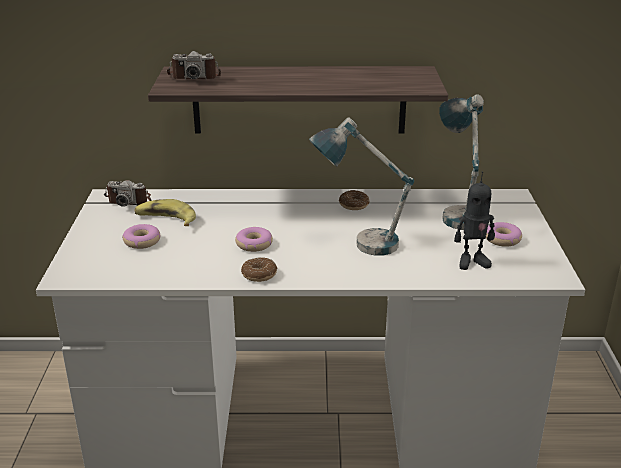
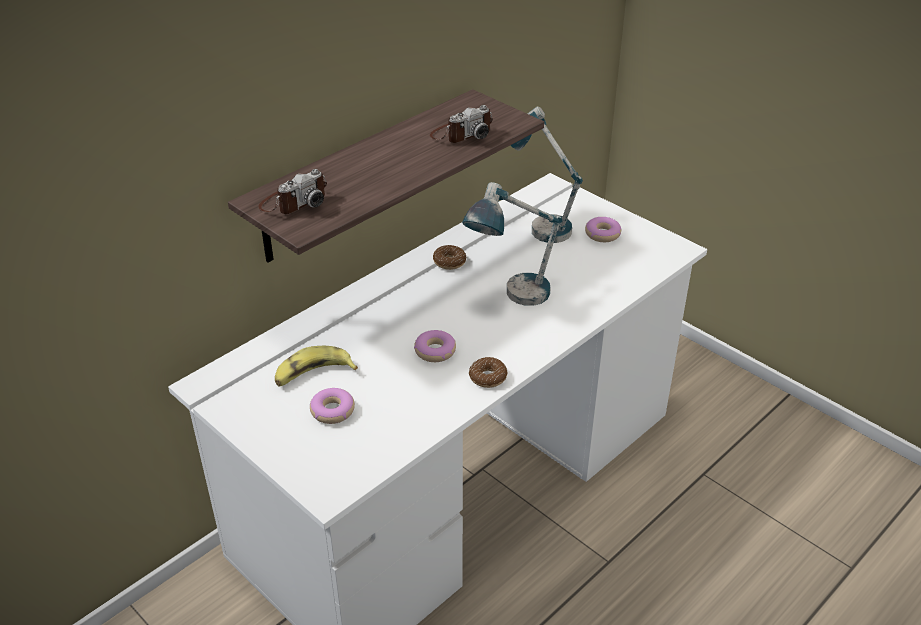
camera: 45 degrees left, 10 degrees up
(130, 200) = (236, 375): camera -> camera (461, 133)
(472, 262) = (613, 268): toy robot -> none

